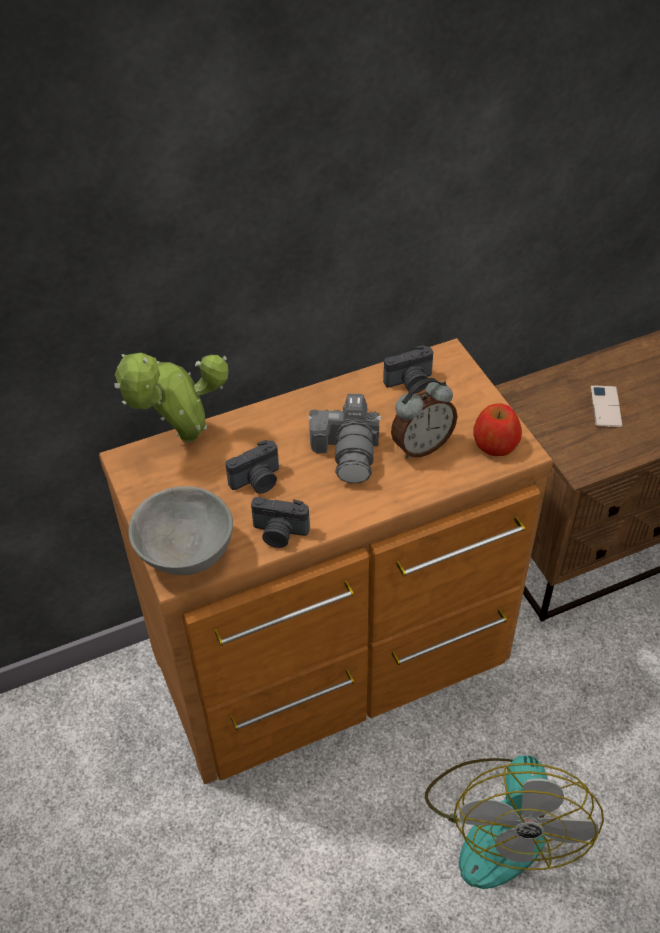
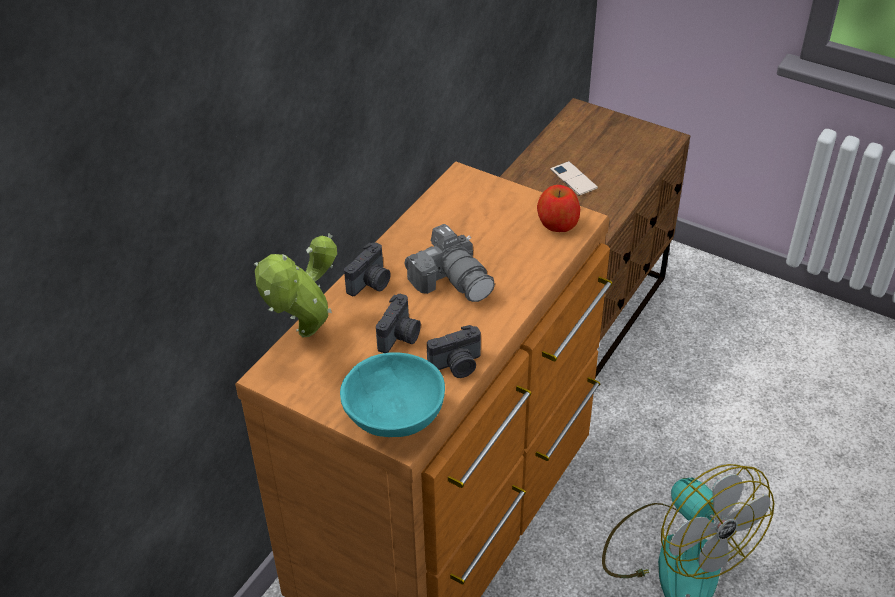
camera: 35 degrees left, 5 degrees down
(185, 554) = (395, 421): grey bowl -> turquoise bowl
(410, 383) = (452, 209): camera -> camera (371, 283)
(421, 446) = (504, 250): alarm clock -> none

